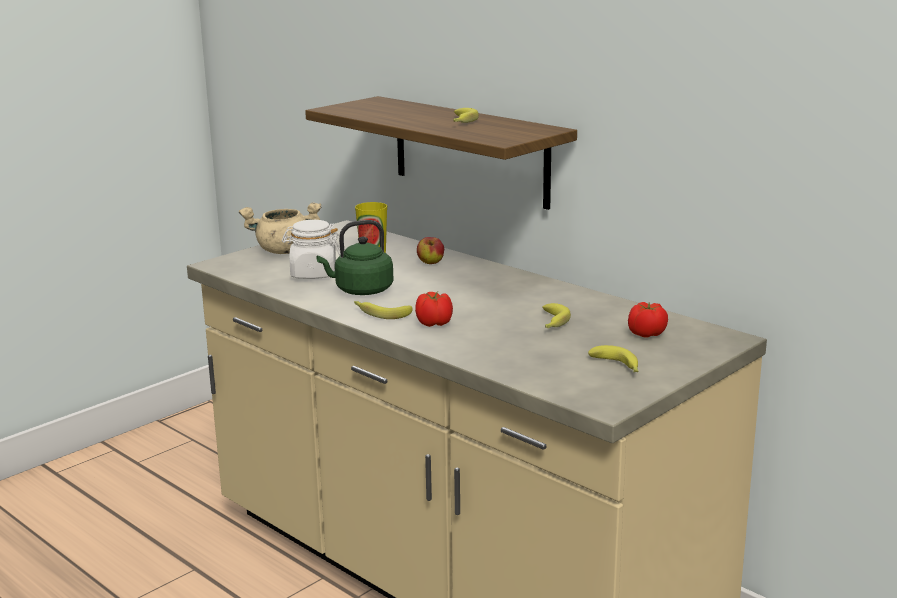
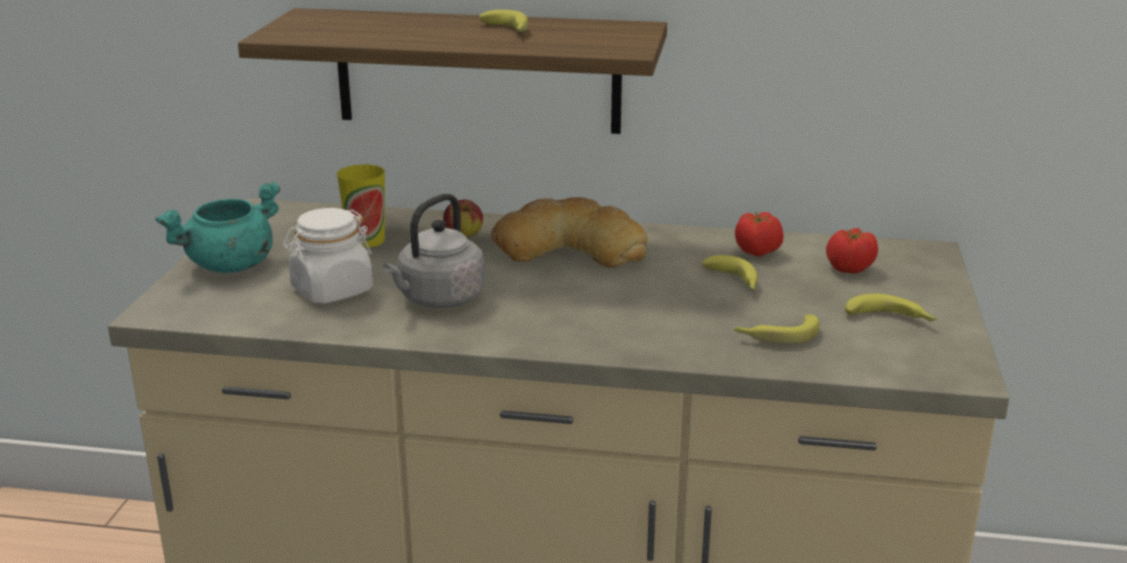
camera: 35 degrees left, 5 degrees up
(283, 251) = (230, 266): beige cooking pot -> turquoise cooking pot
(361, 291) = (438, 299): green kettle -> grey kettle
(381, 313) = (518, 326): banana -> banana (776, 336)
(435, 323) = (608, 321): tomato -> tomato (758, 252)
(483, 282) = (570, 247): none -> bread

